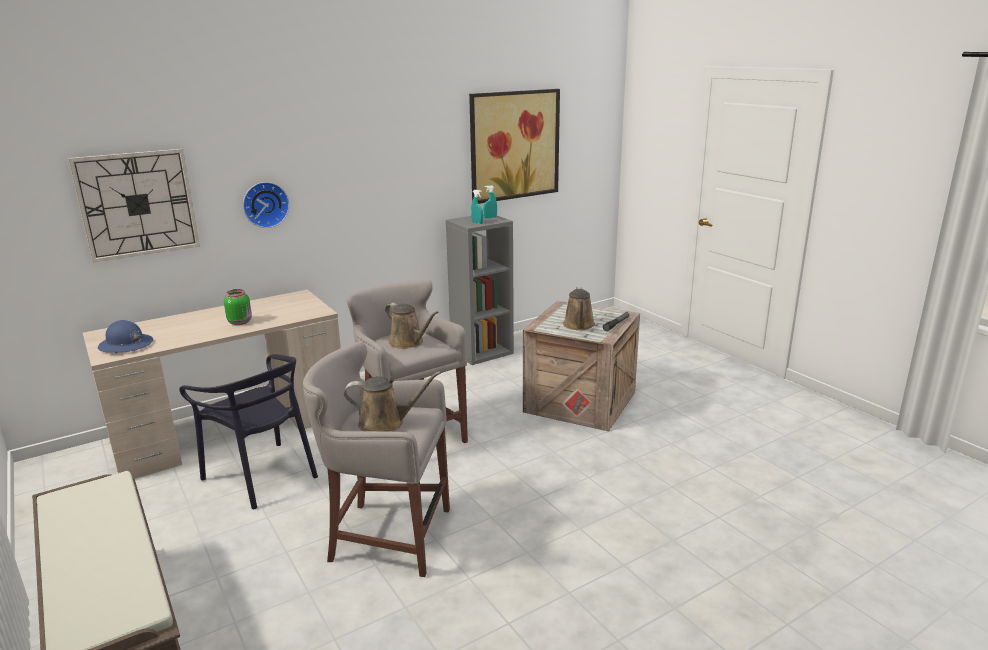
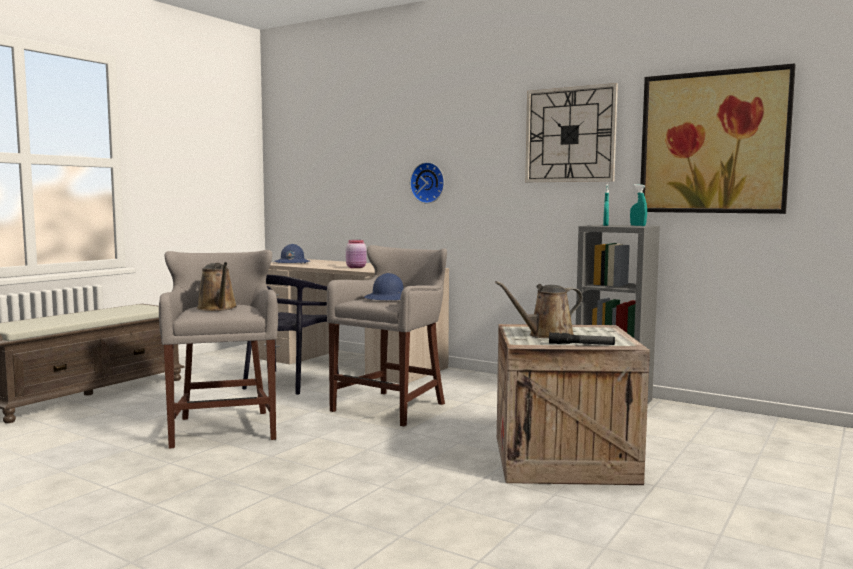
camera: 65 degrees right, 15 degrees down
(137, 204) = (349, 171): wall clock -> wall clock (570, 135)
(240, 322) = (356, 267): green jar -> pink jar
(408, 342) = (388, 298): brown watering can -> blue hard hat

